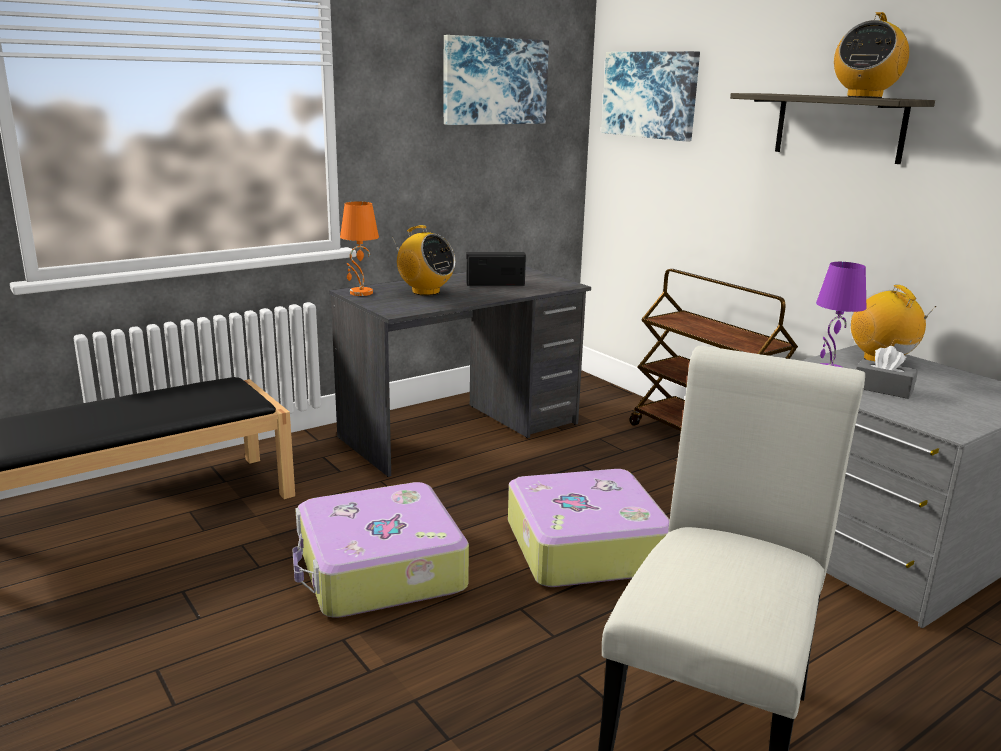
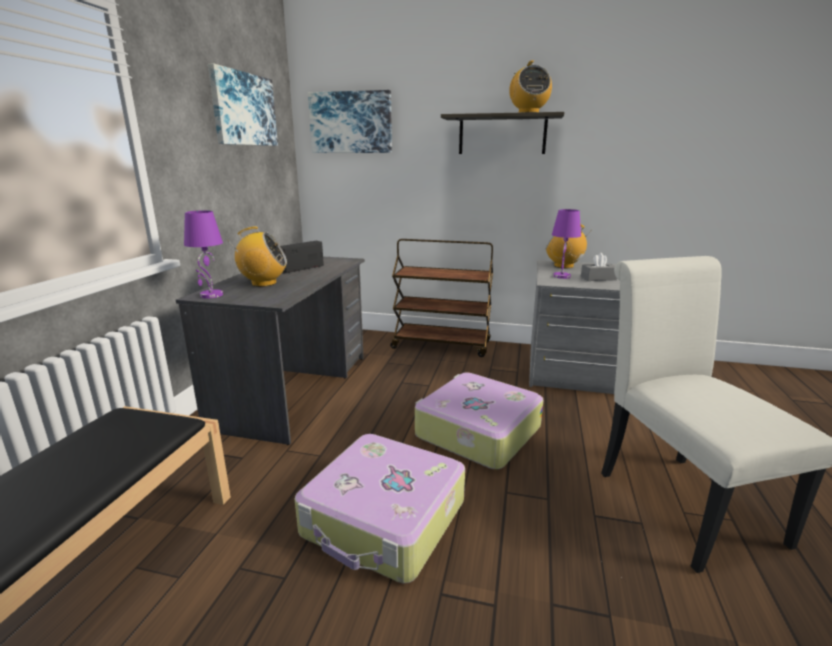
camera: 40 degrees left, 0 degrees up
(360, 293) = (211, 295): orange table lamp -> purple table lamp

